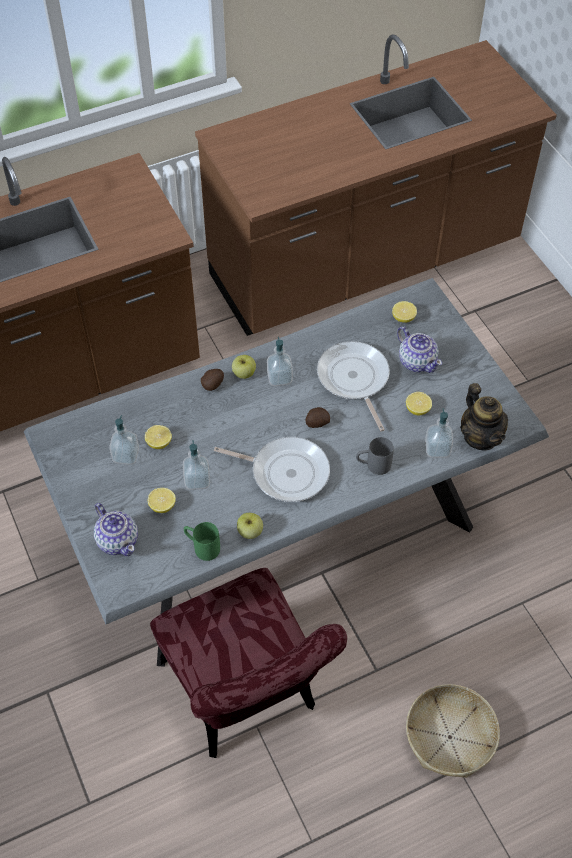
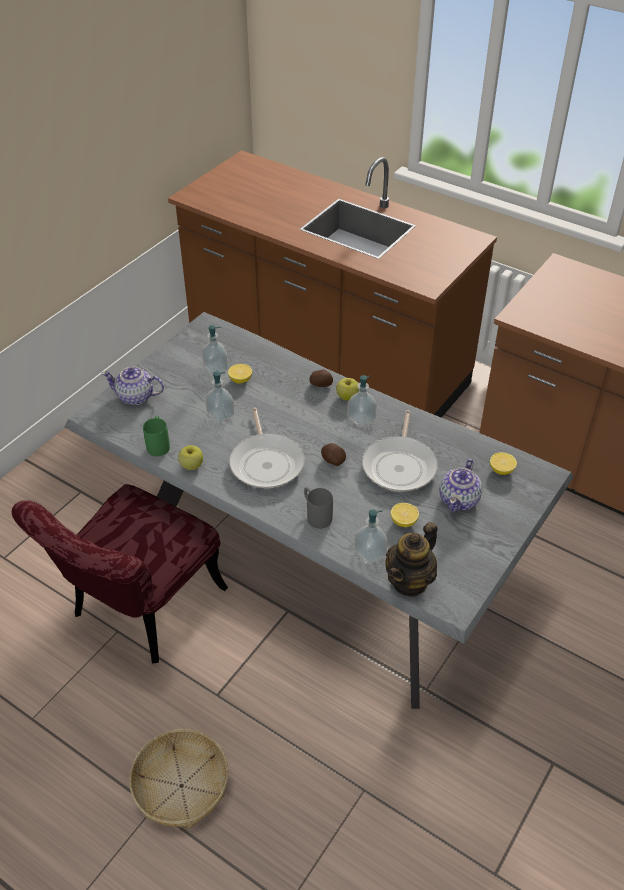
camera: 60 degrees right, 10 degrees down
(118, 540) = (136, 397): teapot -> teapot turned 75 degrees clockwise
(162, 506) = (182, 406): lemon -> none
(354, 379) = (400, 465): frying pan -> frying pan turned 150 degrees clockwise

